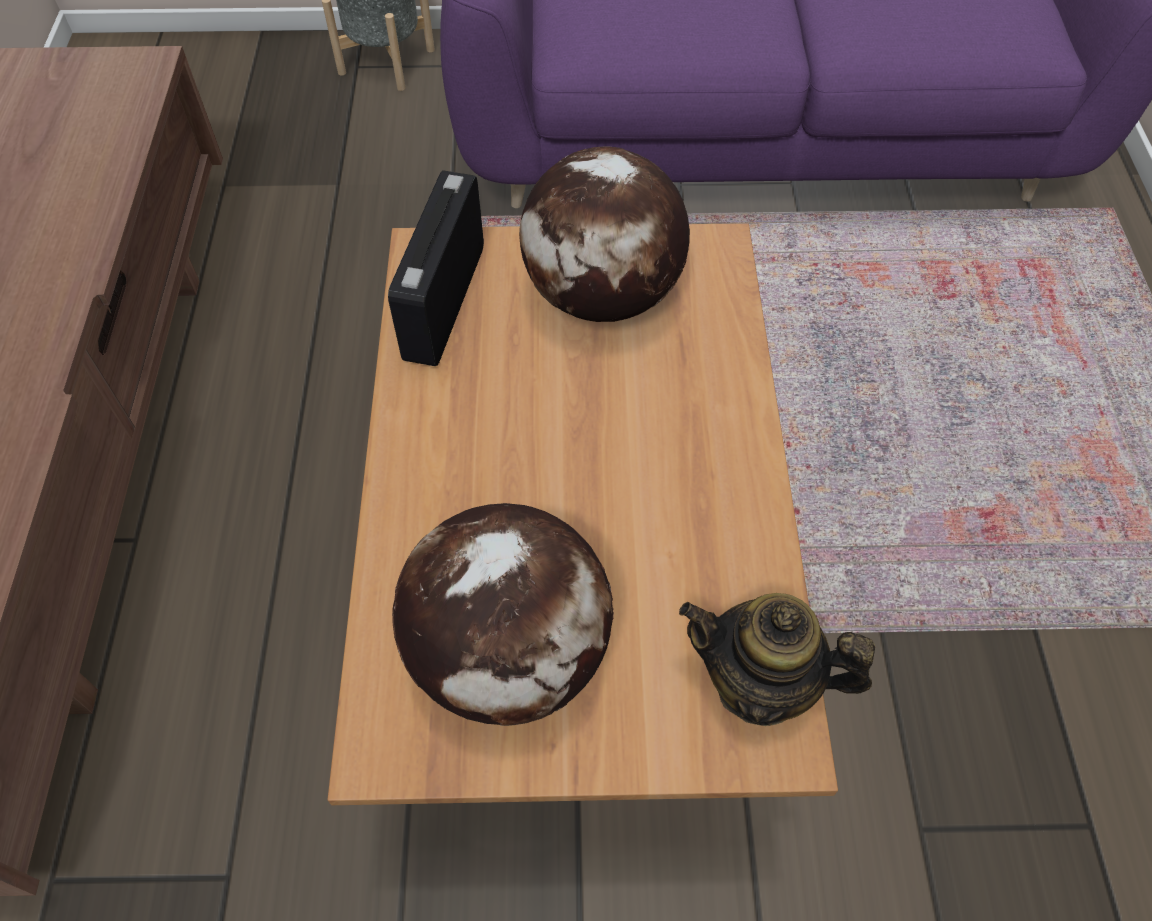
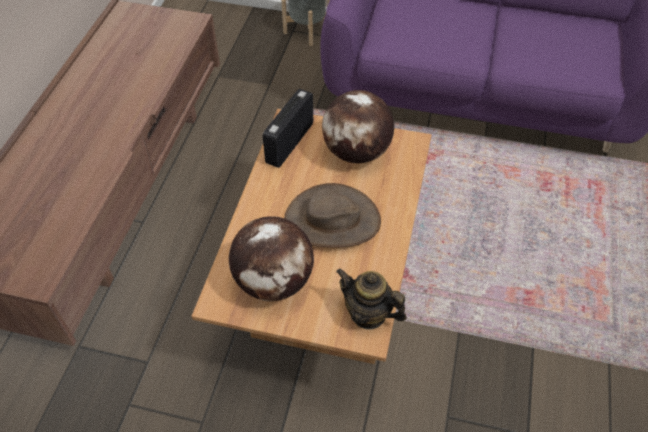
camera: 15 degrees right, 5 degrees down
(599, 468) = (332, 220): none -> brown hat

